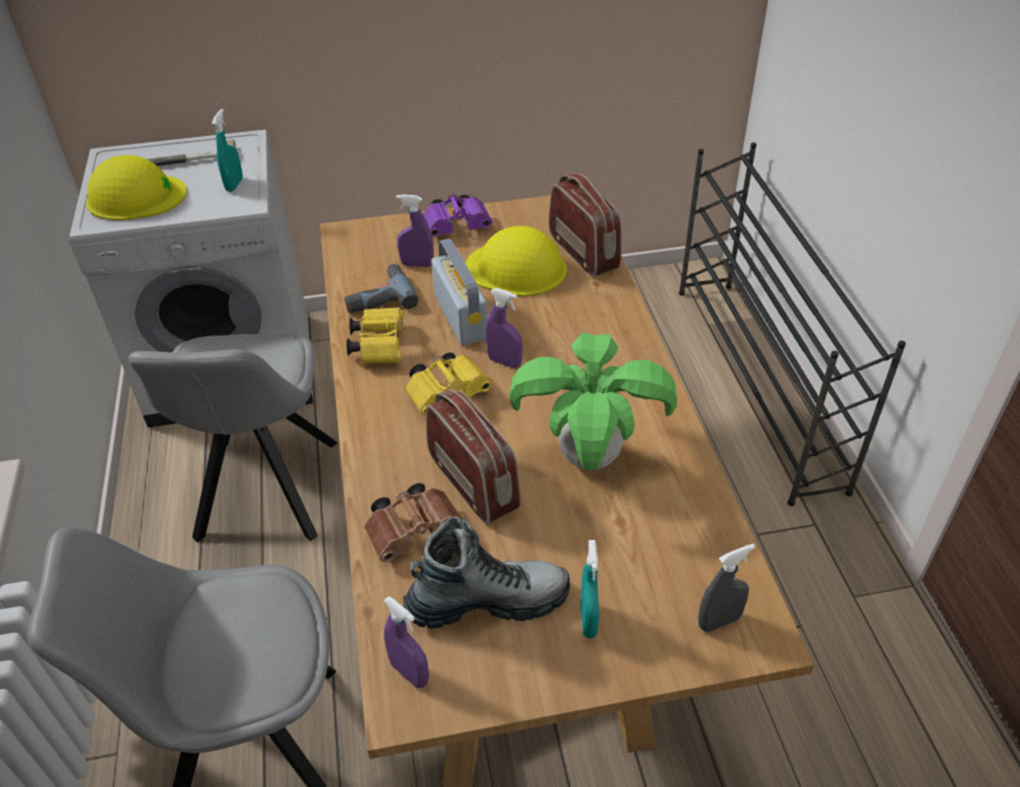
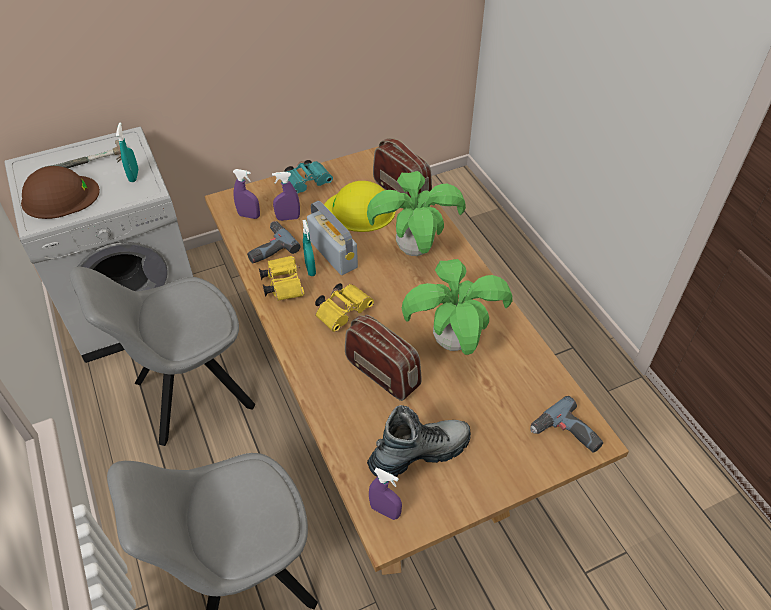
camera: 15 degrees left, 5 degrees up
(135, 197) = (60, 196): yellow hard hat -> brown hard hat
(266, 490) = (192, 394): grey chair -> grey chair turned 75 degrees clockwise
(416, 531) = (355, 414): brown binoculars -> none
(458, 226) = (307, 184): purple binoculars -> turquoise binoculars
(504, 362) = (374, 282): purple spray bottle -> purple spray bottle (249, 216)
(575, 328) = (414, 250): none -> potted plant
(588, 620) = (486, 452): turquoise spray bottle -> turquoise spray bottle (310, 269)
(719, 621) = (566, 435): grey spray bottle -> power drill
(755, 384) = (511, 256): black shoe rack -> none

